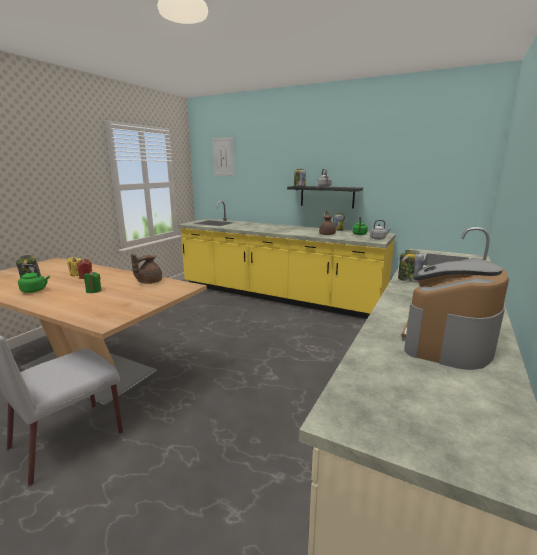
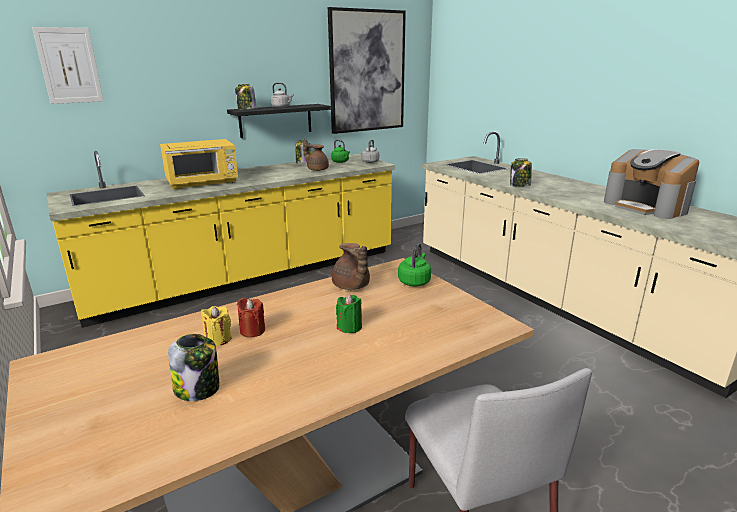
camera: 60 degrees left, 5 degrees up
(35, 290) = (284, 382): green kettle -> green kettle (414, 281)
(255, 227) = (203, 183): none -> yellow microwave
(415, 163) = (367, 72): none -> picture

